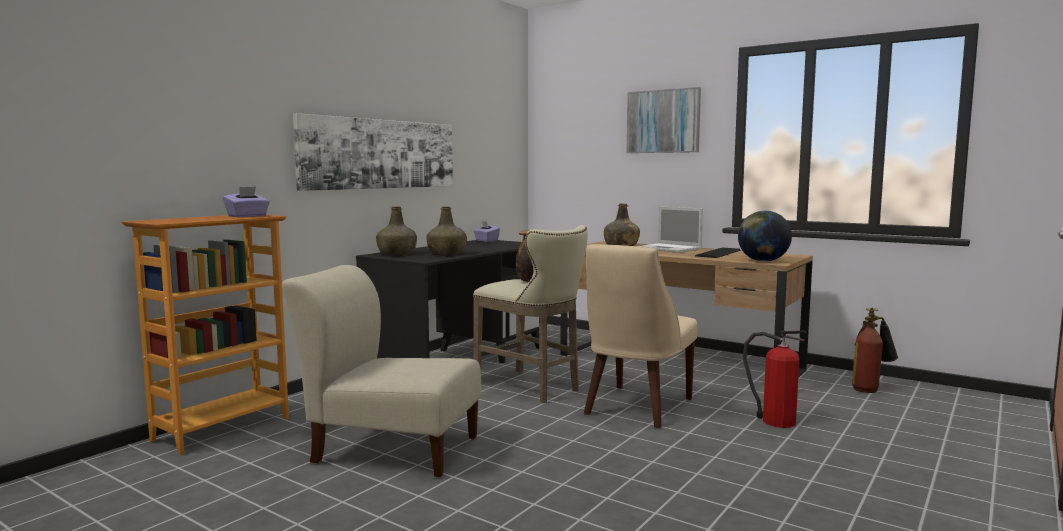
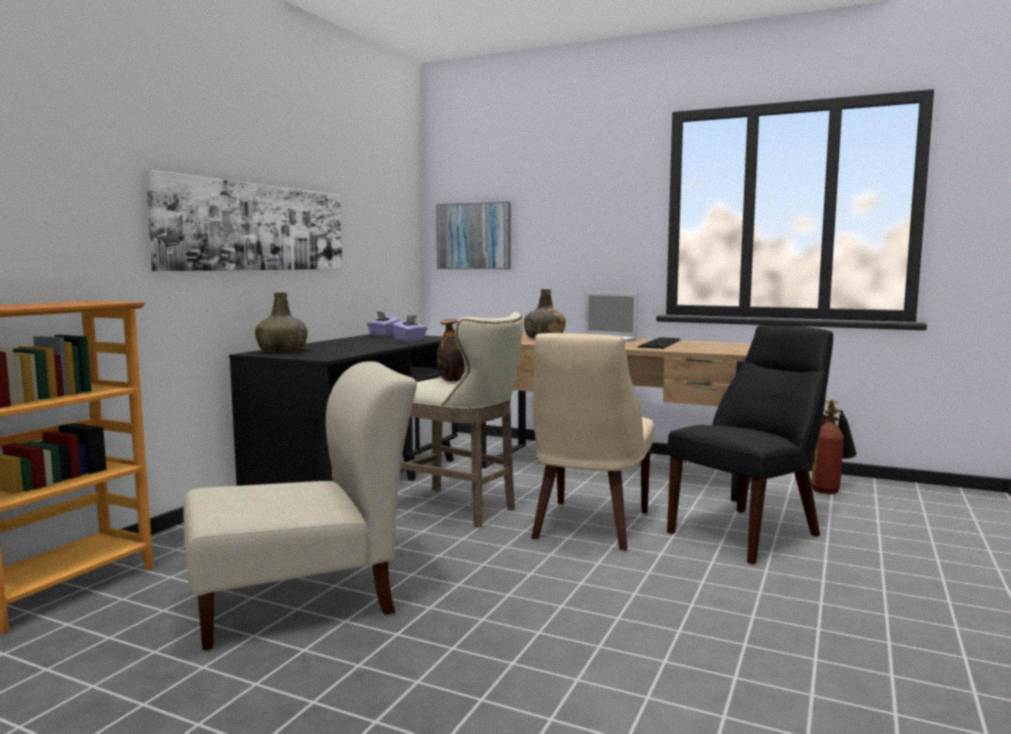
camera: 10 degrees left, 0 degrees up
(247, 216) = (90, 302): purple tissue box -> purple tissue box (410, 340)
(390, 448) = (302, 601): beige chair -> beige chair turned 150 degrees clockwise
(447, 254) = (346, 350): green bottle -> none
(663, 121) = (585, 195): picture -> picture (474, 236)
(762, 261) = (716, 351): globe -> none
(775, 421) = (749, 533): fire extinguisher -> black chair

